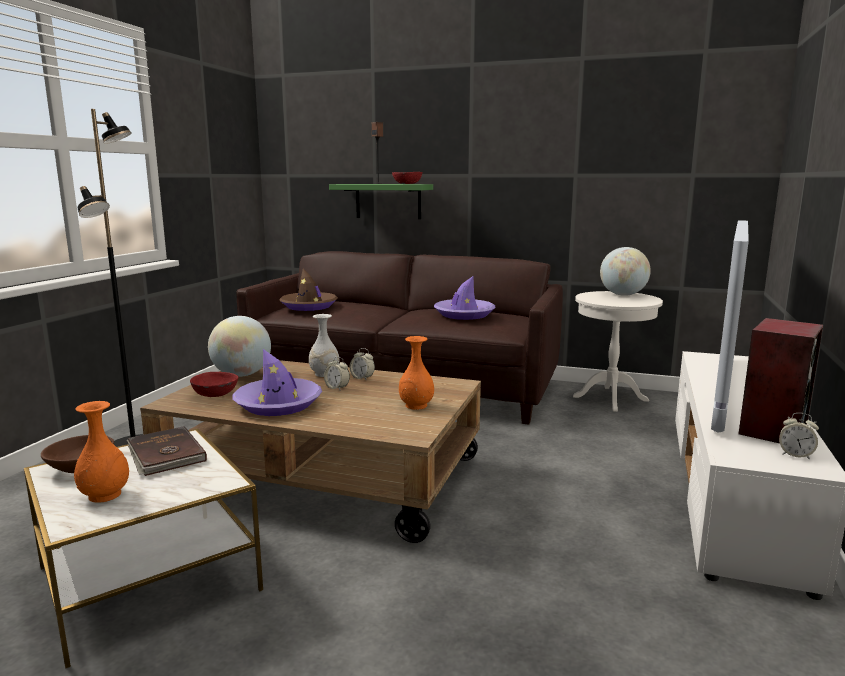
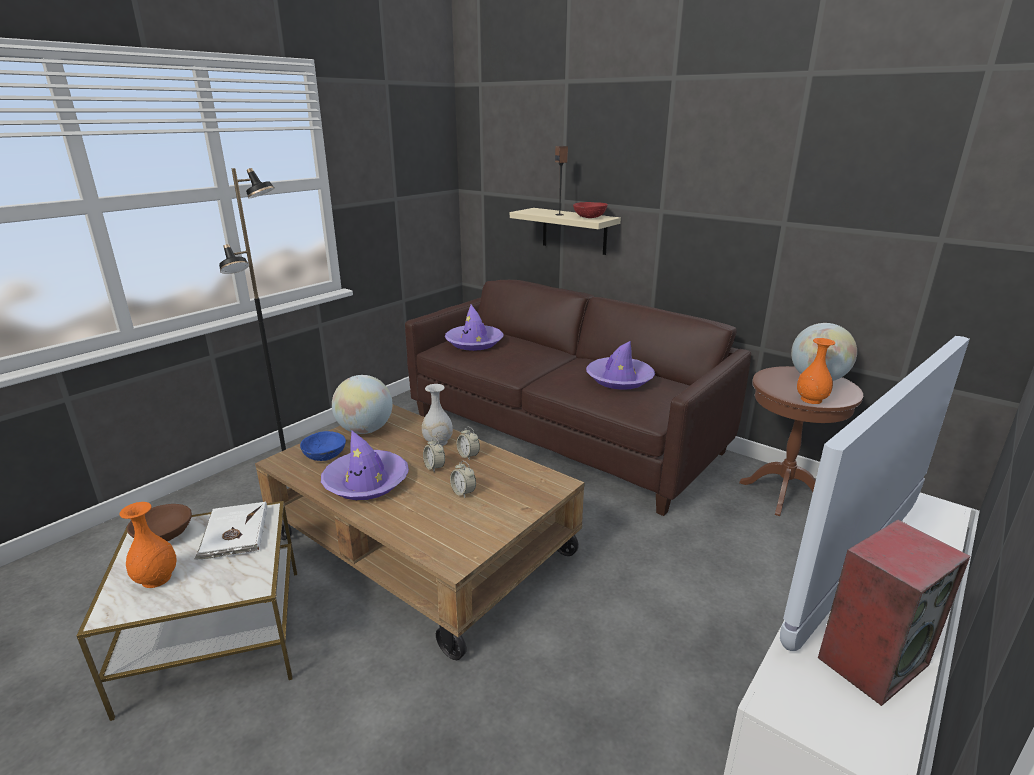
camera: 20 degrees right, 10 degrees up
(165, 455) = (234, 534): brown book -> white book
(214, 394) = (324, 455): red bowl -> blue bowl
(309, 306) = (474, 343): brown hat -> purple hat
(388, 201) = (574, 231): green shelf -> beige shelf
(416, 405) = (490, 511): orange vase -> orange vase (811, 399)
(610, 398) = (783, 493): white side table -> brown side table
(795, 455) = (867, 721): alarm clock -> alarm clock (463, 492)

